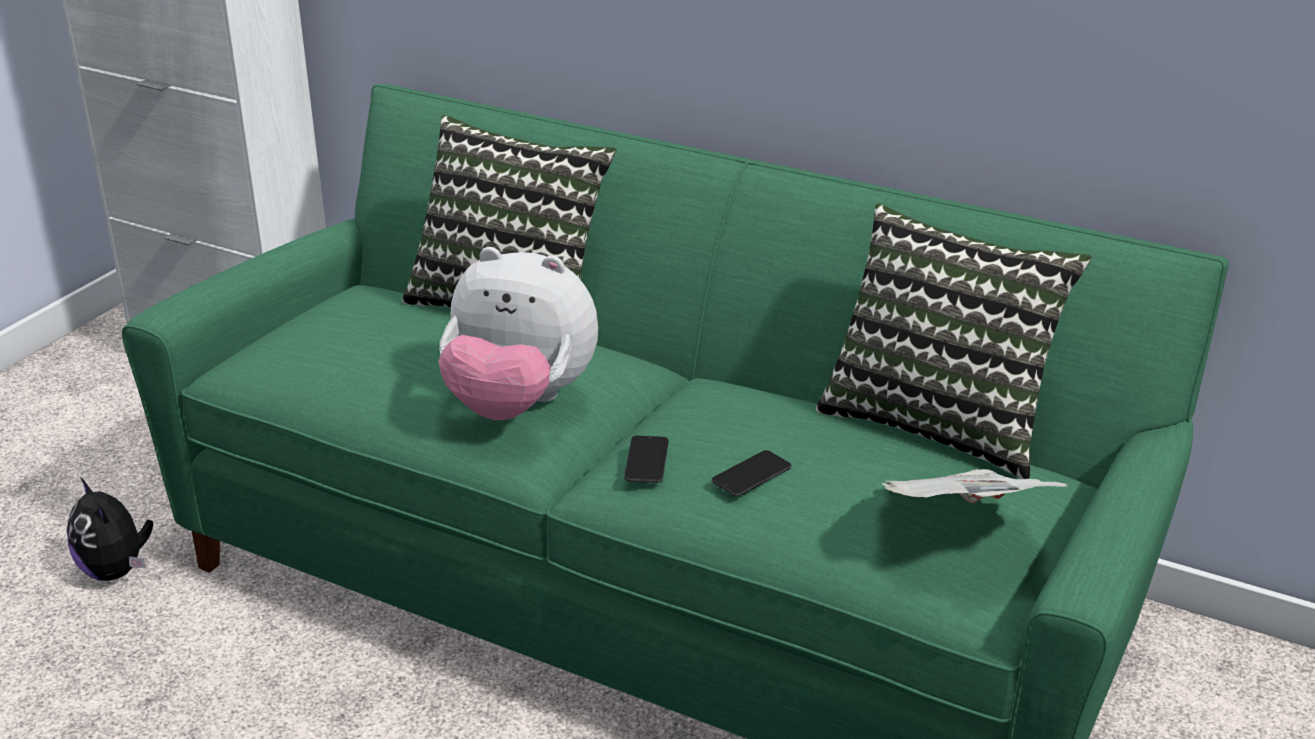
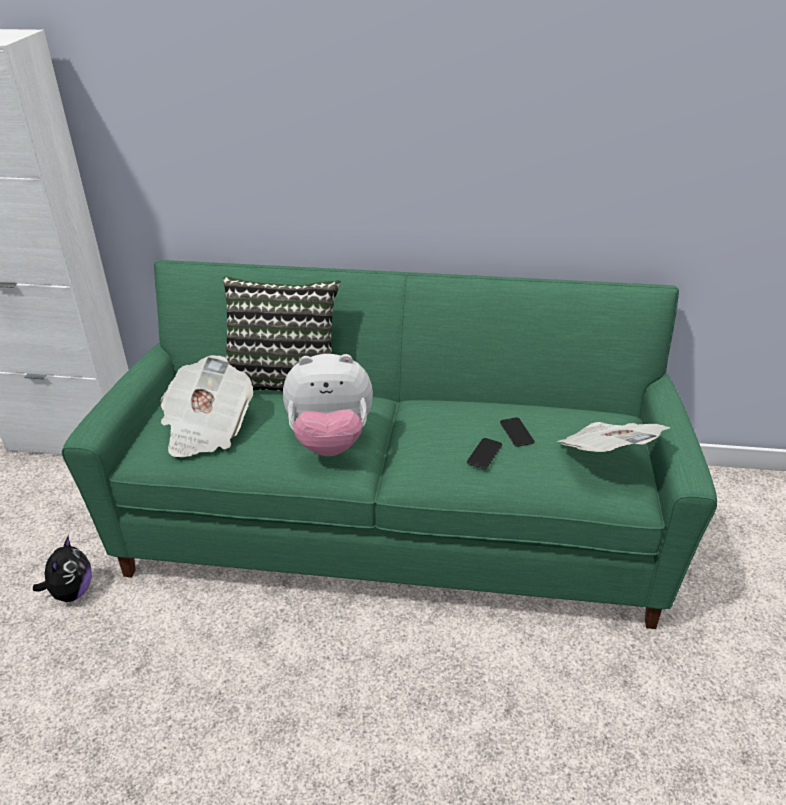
camera: 20 degrees left, 5 degrees up
(116, 571) = (71, 592): plush toy -> plush toy turned 120 degrees counterclockwise
(346, 347) = (207, 428): none -> newspaper
(646, 460) = (422, 459): phone -> phone (516, 432)
(940, 420) = (552, 398): pillow -> none

